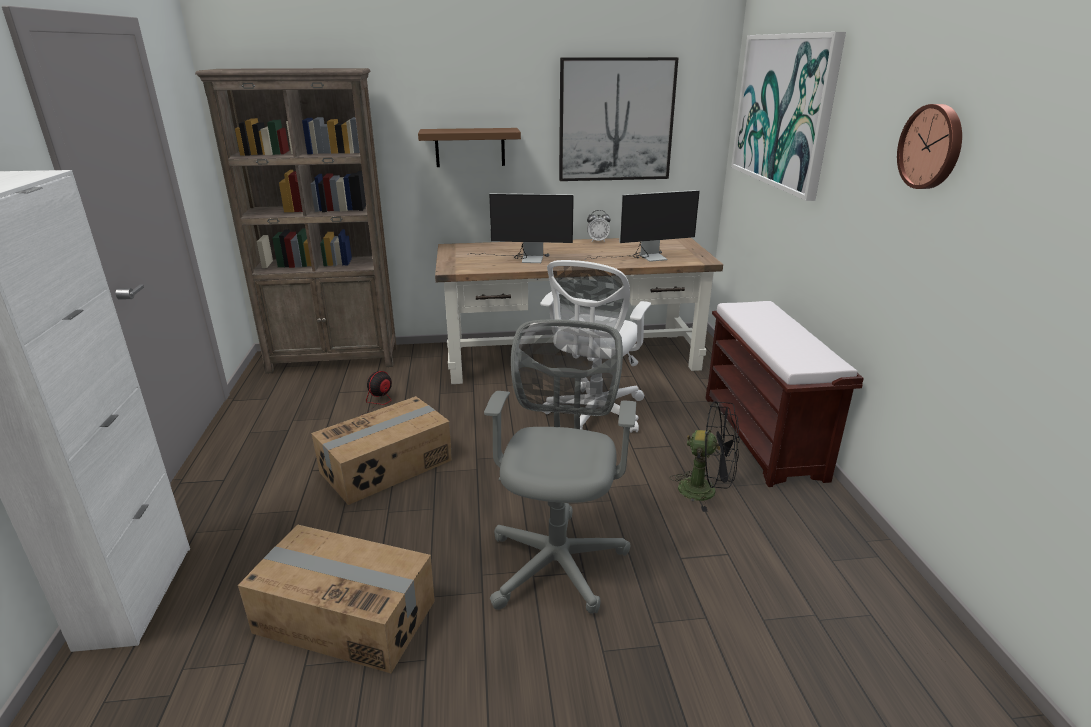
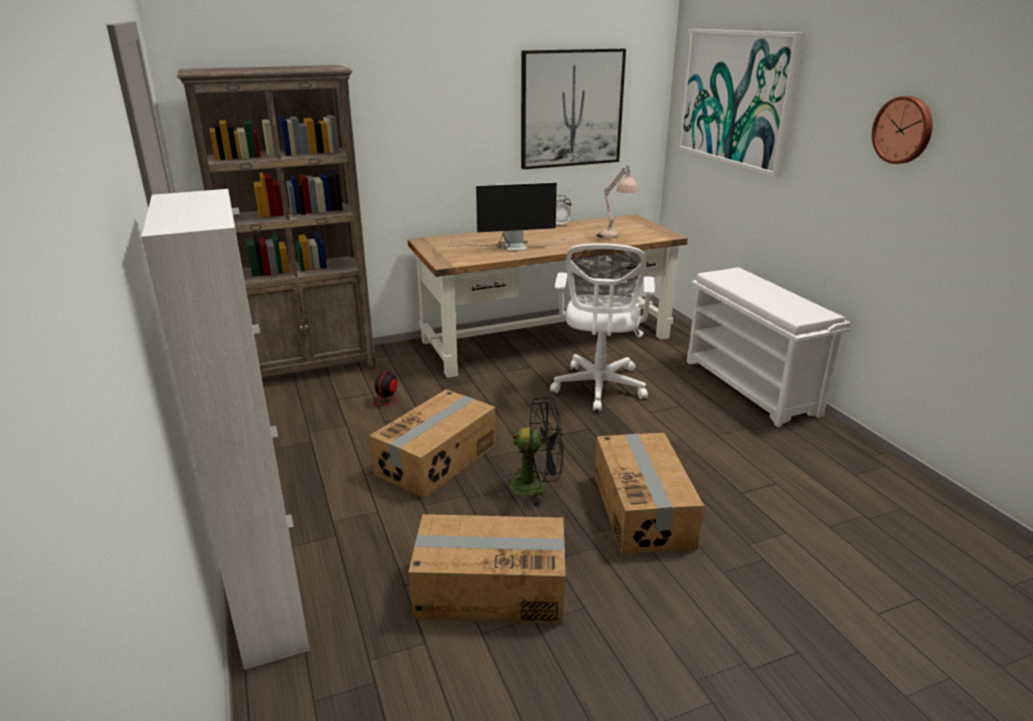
camera: 15 degrees left, 0 degrees up
(470, 147) = (437, 140): brown shelf -> none
(558, 558) = (643, 510): grey office chair -> cardboard box
(644, 257) = (615, 237): monitor -> beige table lamp
(706, 491) = (731, 438): black fan -> black fan (536, 486)
(763, 436) = (751, 387): brown bench -> white bench

